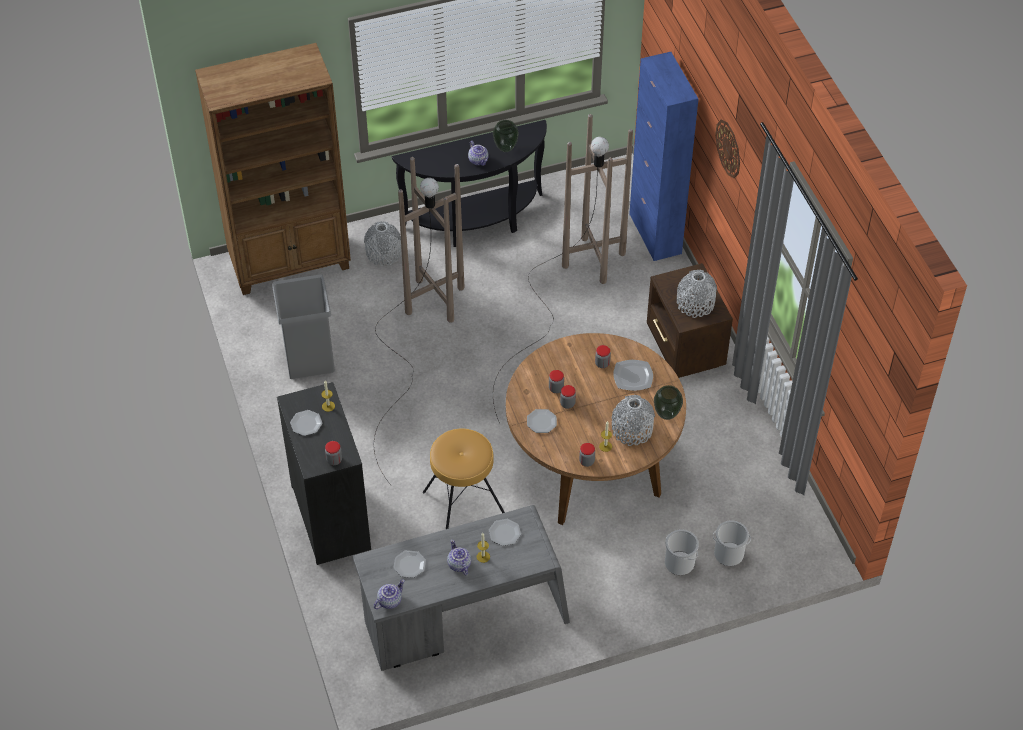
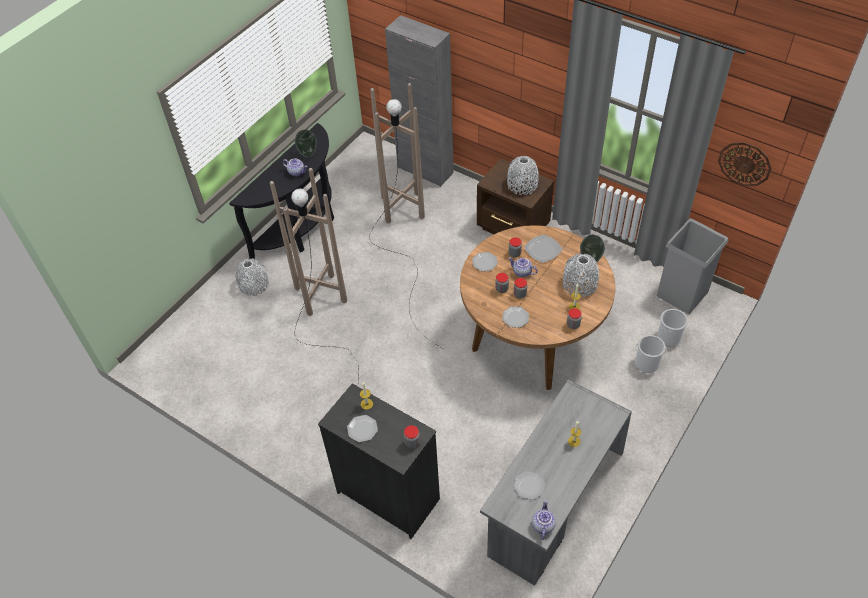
camera: 35 degrees left, 0 degrees up
(291, 263) = (189, 332): brown bookcase -> none
(309, 358) = (265, 390): grey trash can -> grey trash can (682, 293)
(458, 564) = (563, 459): teapot -> teapot (521, 272)
(463, 502) = (471, 419): brown stool -> none
(504, 533) = (570, 413): plate -> plate (484, 262)
(655, 234) = (425, 170): blue cabinet -> grey cabinet
(728, 148) = (500, 53): wall clock -> wall clock (744, 163)

